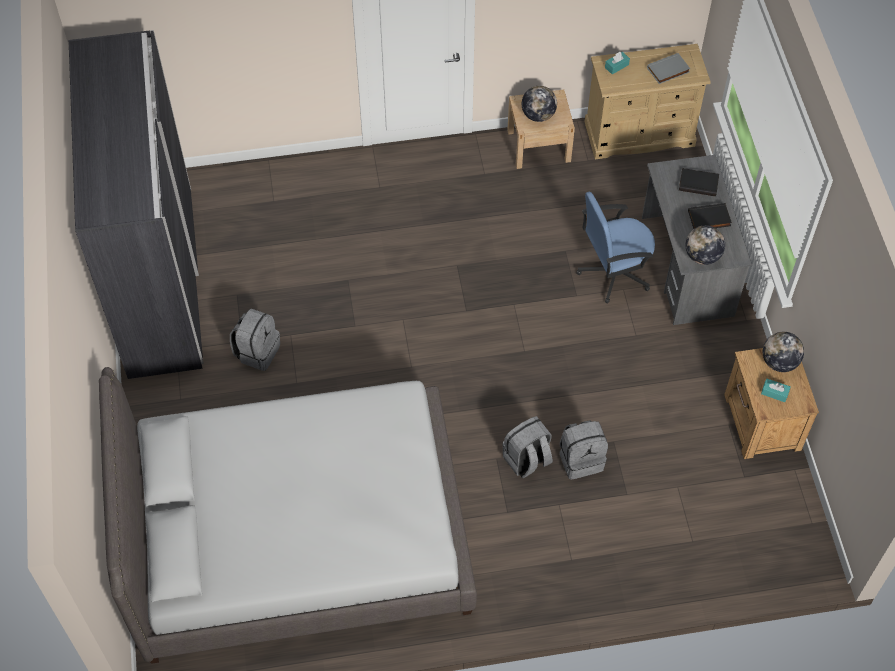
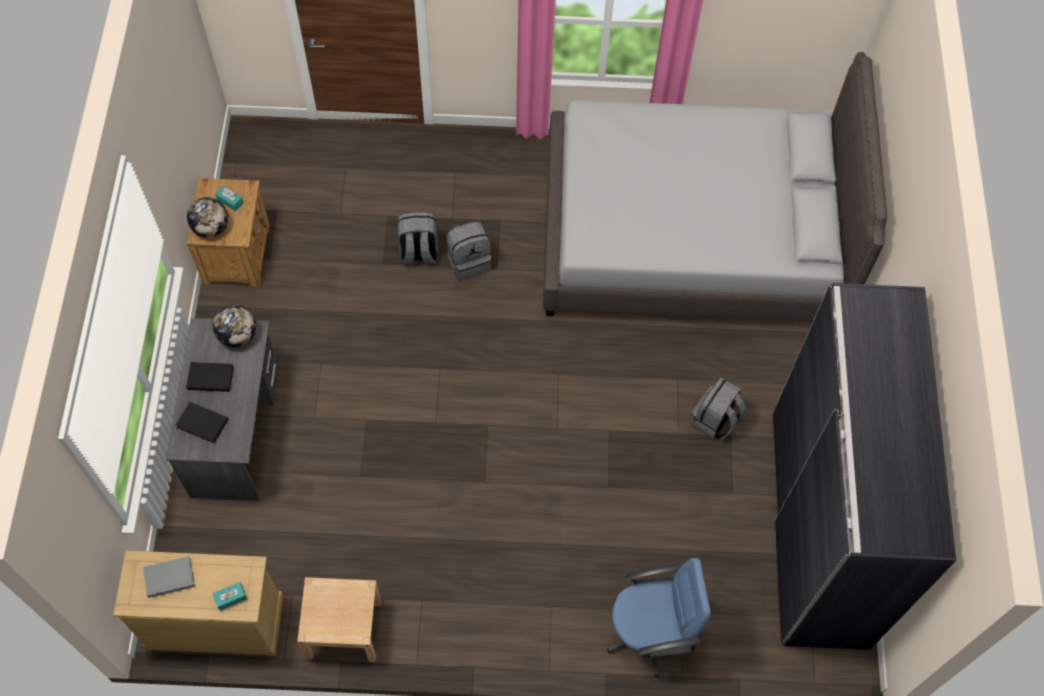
camera: 170 degrees left, 5 degrees up
(538, 115) = (343, 605): globe -> none
(613, 273) = (317, 438): blue office chair -> blue office chair (649, 633)

